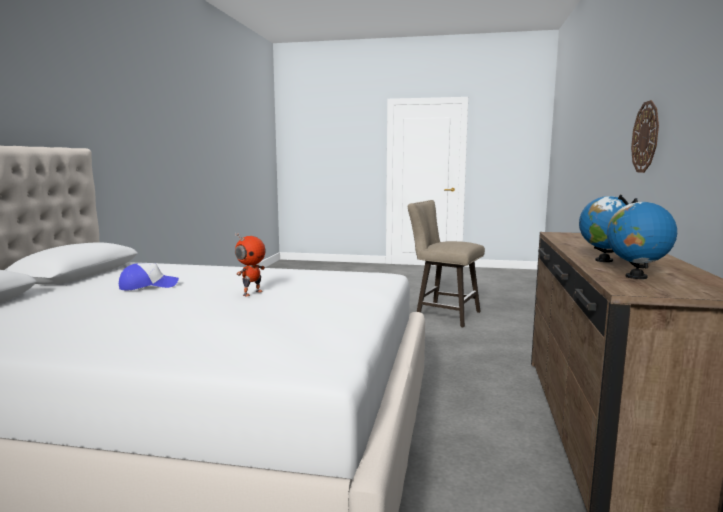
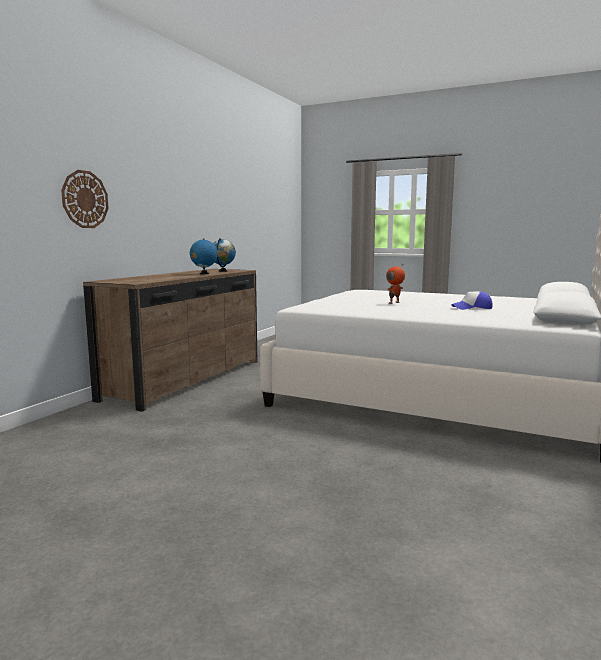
camera: 165 degrees left, 0 degrees up
(443, 315) = (92, 495): beige stool -> none

